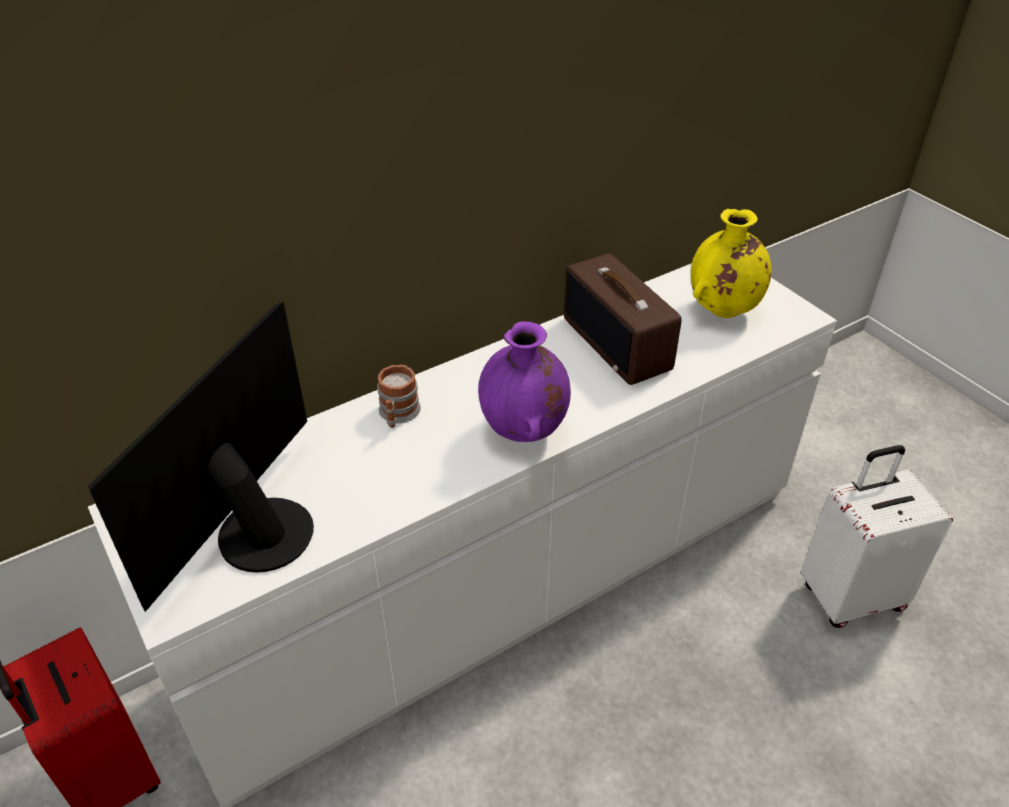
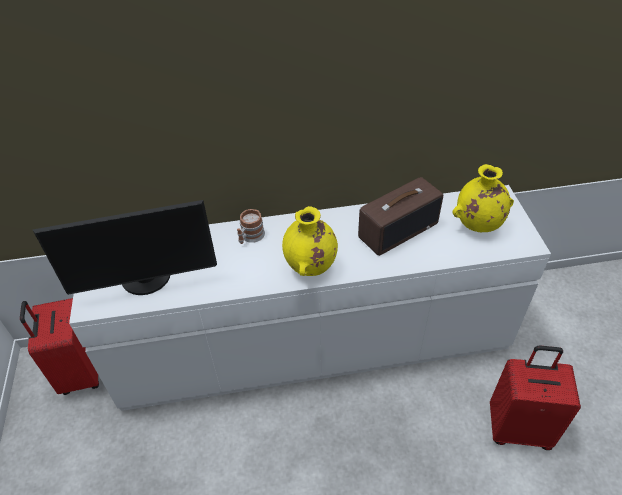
camera: 25 degrees right, 5 degrees up
(256, 532) = (146, 280): monitor -> monitor turned 150 degrees counterclockwise
(524, 432) = (310, 268): purple vase -> yellow vase
(618, 344) = (398, 230): radio -> radio turned 120 degrees counterclockwise
(850, 596) = (518, 428): white suitcase -> red suitcase

